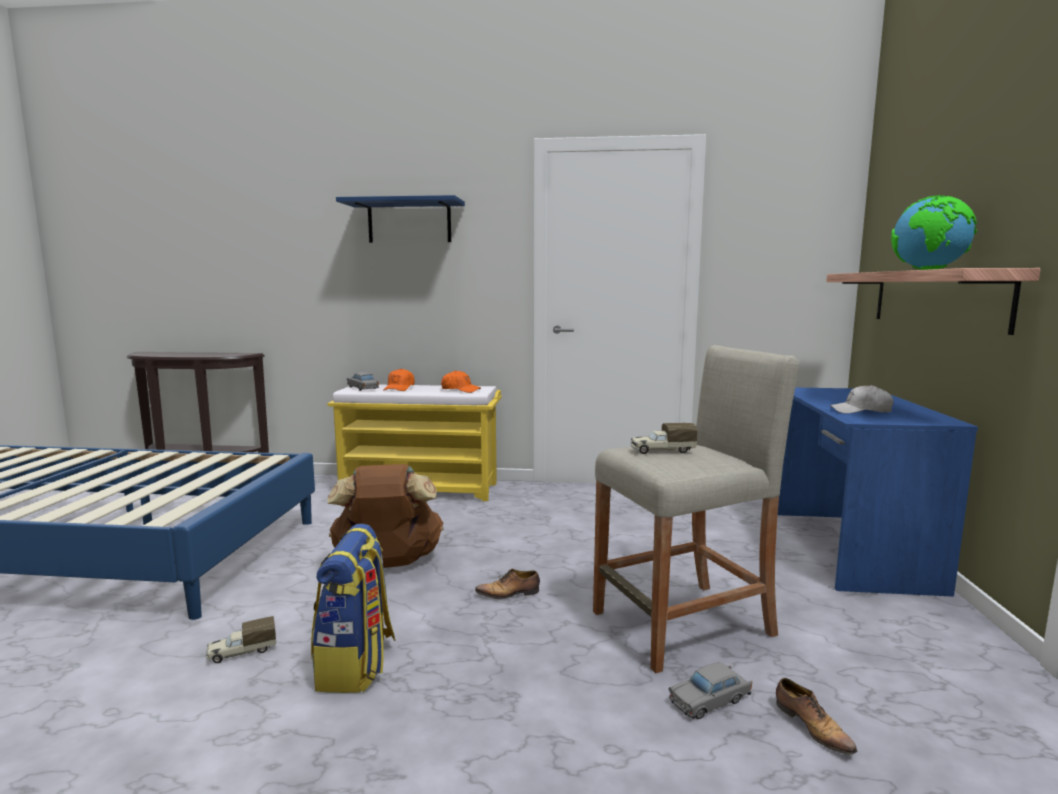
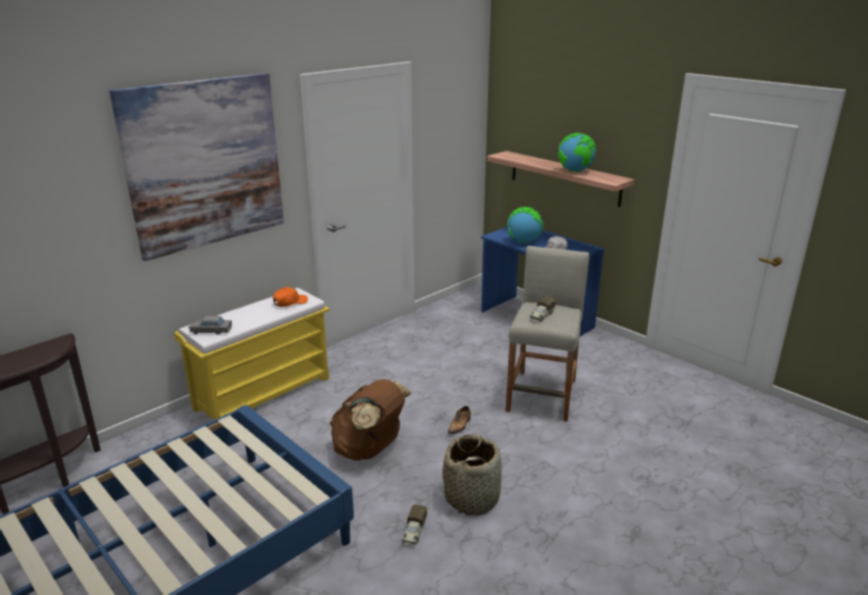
camera: 50 degrees left, 15 degrees up
(356, 665) = (472, 497): backpack -> basket
(399, 388) = (241, 319): orange cap -> none
(409, 222) = (205, 164): blue shelf -> picture
(710, 700) = (595, 419): grey toy car -> none
(812, 727) = (628, 409): shoe -> none
(831, 398) = (523, 242): none -> globe

